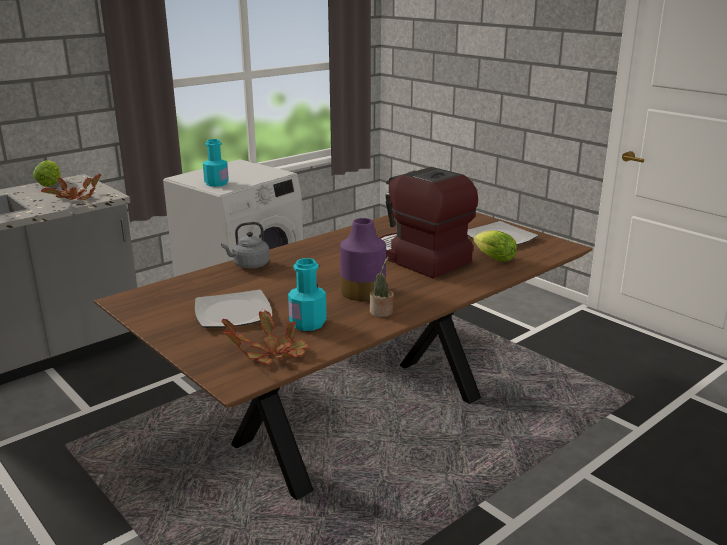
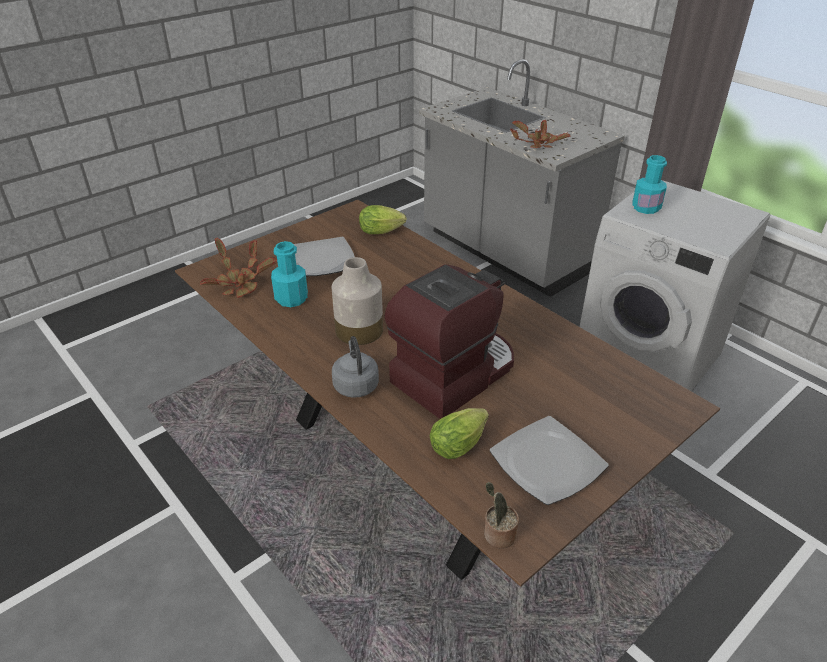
camera: 90 degrees right, 15 degrees up
(50, 184) = (582, 127): lettuce -> lettuce (383, 232)
(249, 265) = (430, 259): grey kettle -> grey kettle (355, 384)
(363, 291) = (359, 330): purple vase -> beige vase
(381, 313) = (305, 341): potted plant -> potted plant (497, 535)

